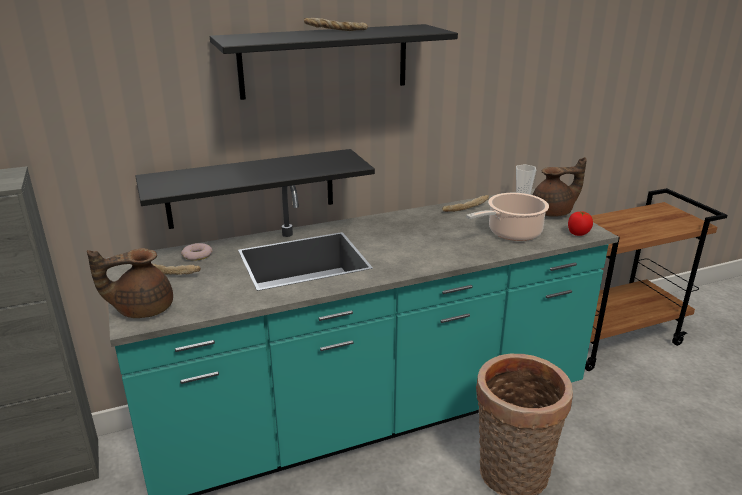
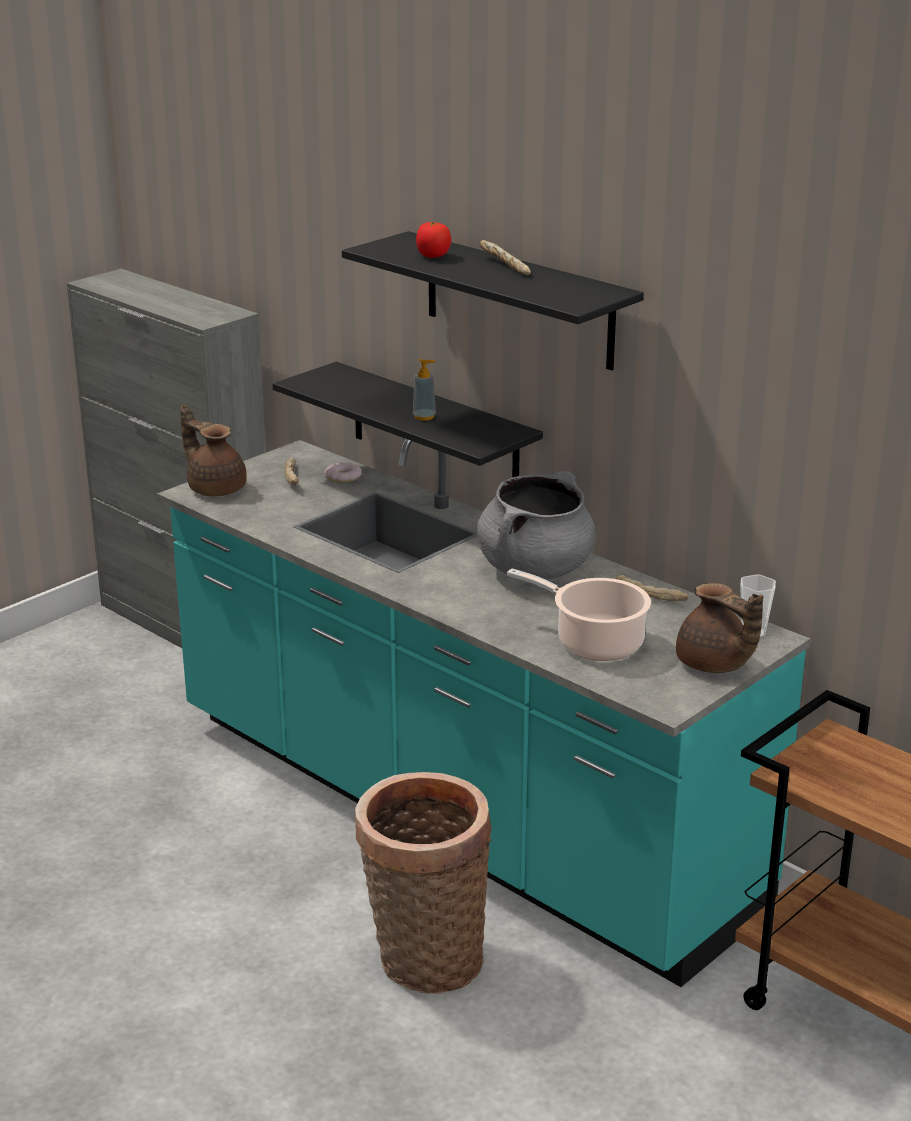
camera: 65 degrees right, 0 degrees up
(286, 169) = (424, 417): none -> soap dispenser
(407, 228) = (535, 569): none -> grey cooking pot
(578, 233) = (648, 693): tomato -> tomato (433, 256)

